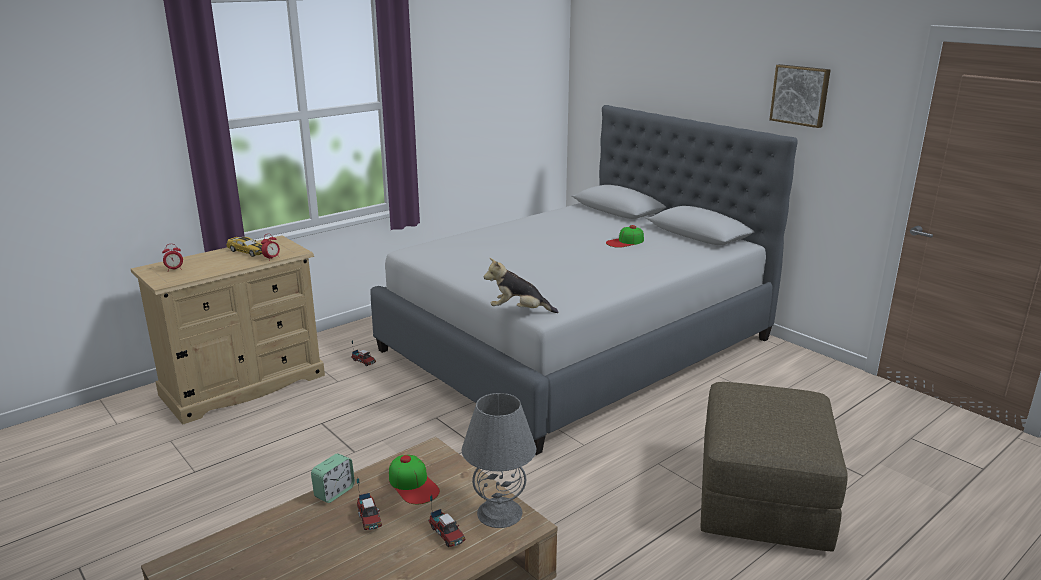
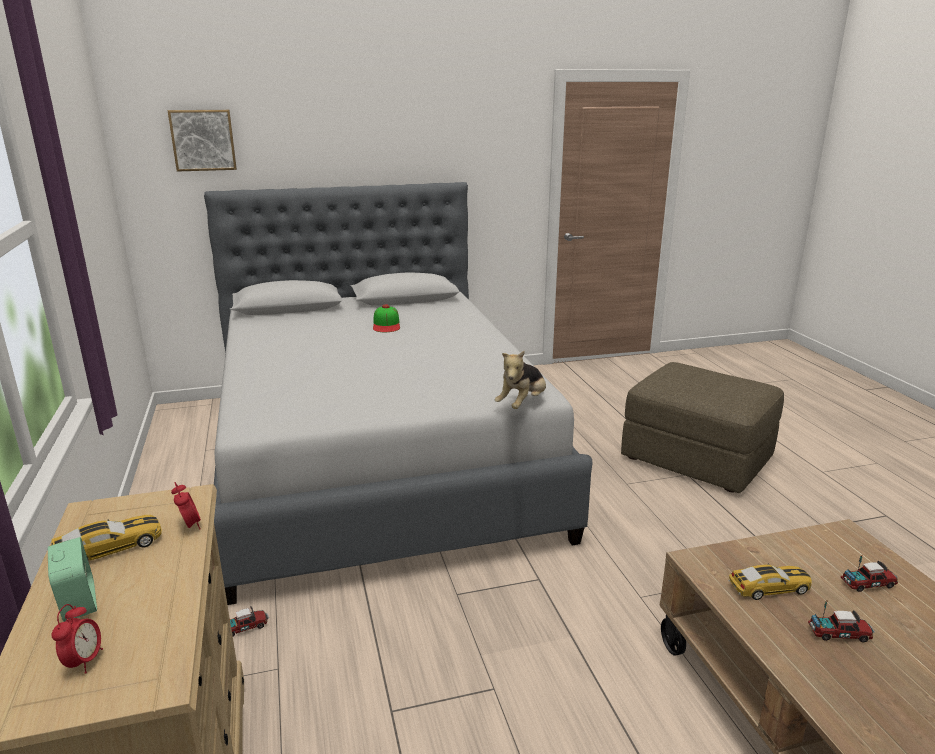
camera: 65 degrees left, 0 degrees up
(334, 492) = (782, 654): alarm clock -> alarm clock (78, 602)
(413, 484) = (769, 588): cap -> toy car
(500, 512) = (827, 543): grey table lamp -> none
(800, 95) = (452, 142): picture -> picture (203, 140)

